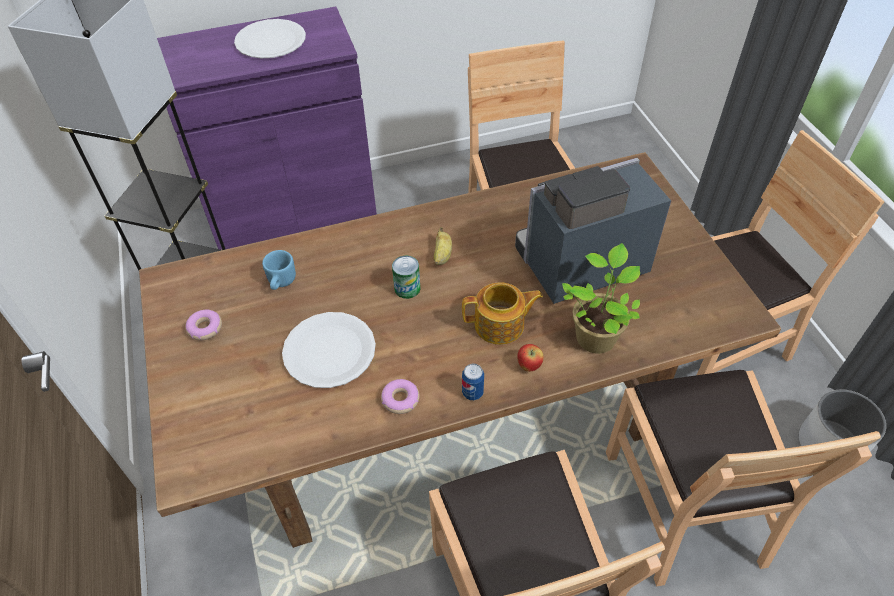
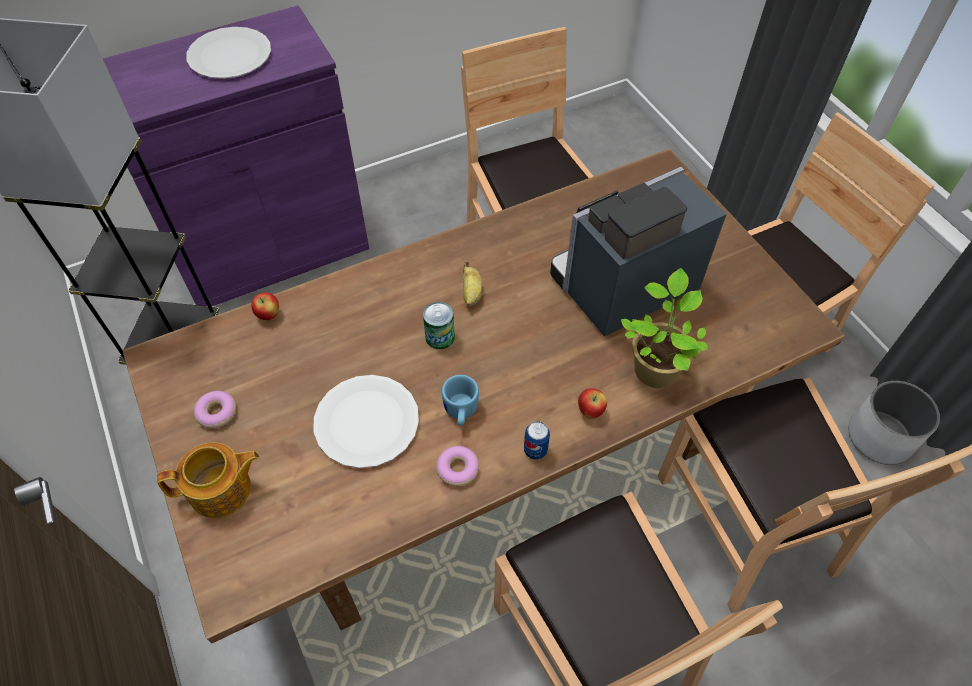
camera: 10 degrees left, 5 degrees up
(265, 254) = (269, 315): none -> apple
(280, 282) = (294, 347): blue mug -> blue mug (460, 412)
(500, 325) = (551, 368): teapot -> teapot (222, 490)

